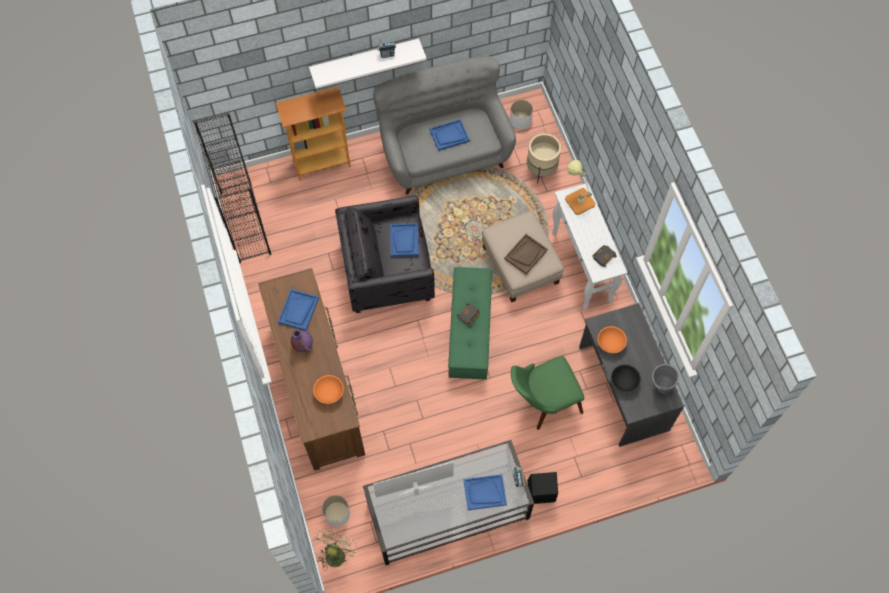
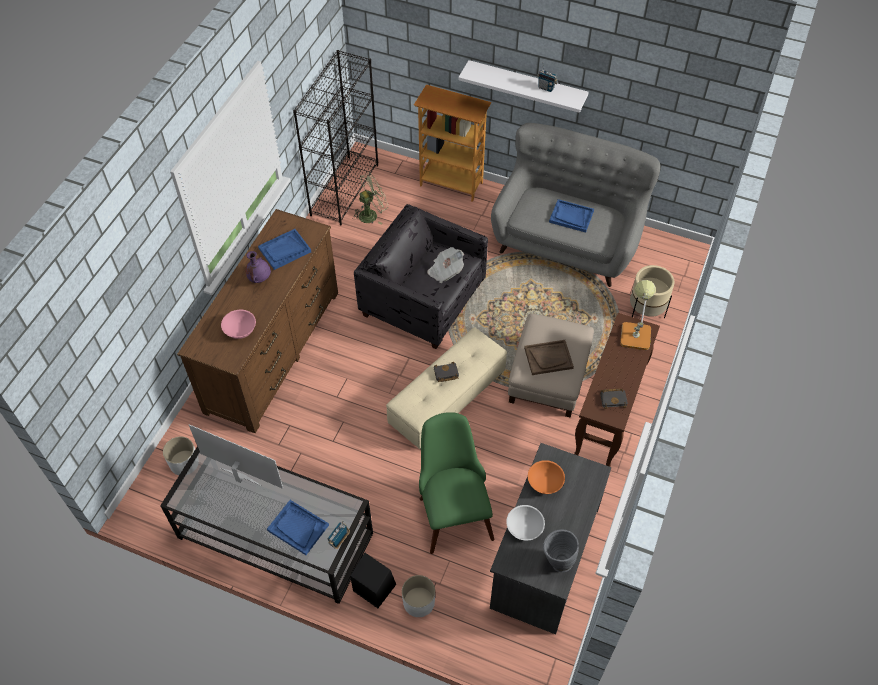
camera: 40 degrees right, 10 degrees down
(329, 393) = (240, 330): orange bowl -> pink bowl
(336, 552) = (151, 493): green fan -> green fan (371, 214)
(404, 240) = (445, 271): blue tray -> newspaper
(469, 330) = (447, 398): green ottoman -> beige ottoman
(520, 120) = (664, 259): white planter -> white planter (419, 602)
(541, 402) = (452, 509): green chair -> green chair turned 60 degrees clockwise
(582, 267) = (607, 419): white console table -> brown console table
(624, 382) = (524, 528): black bowl -> white bowl

